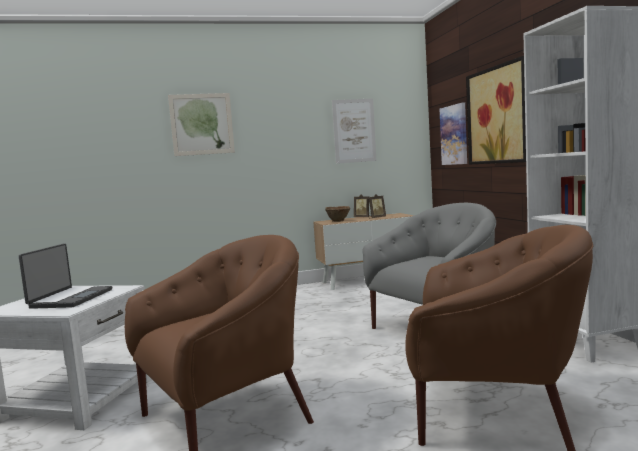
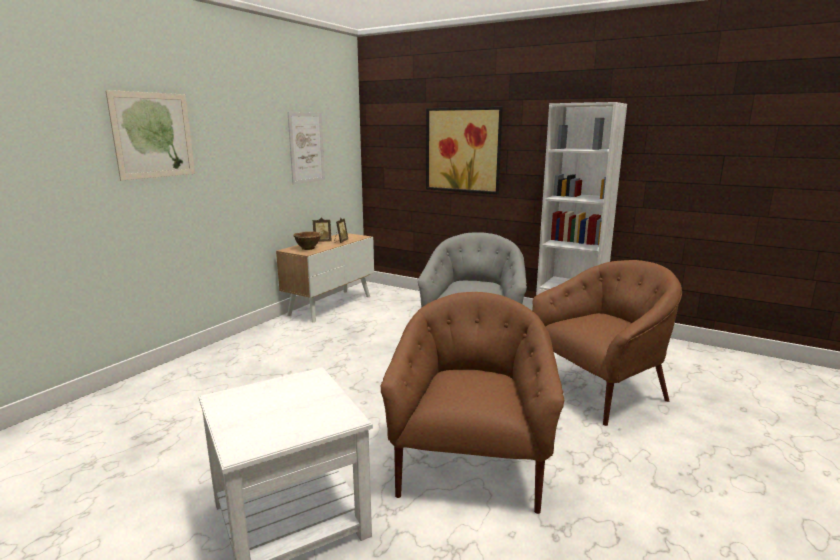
camera: 45 degrees left, 10 degrees up
(70, 298) = (291, 406): laptop -> none
(454, 135) = (402, 159): picture -> none

